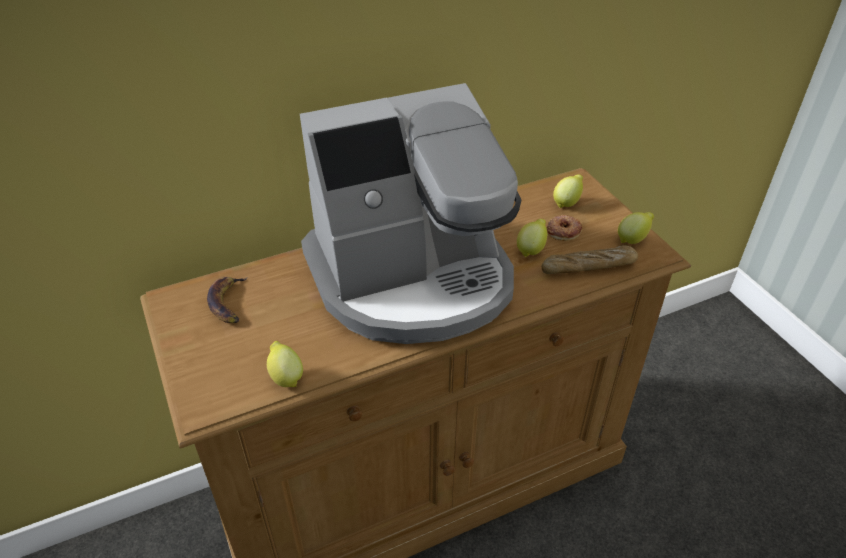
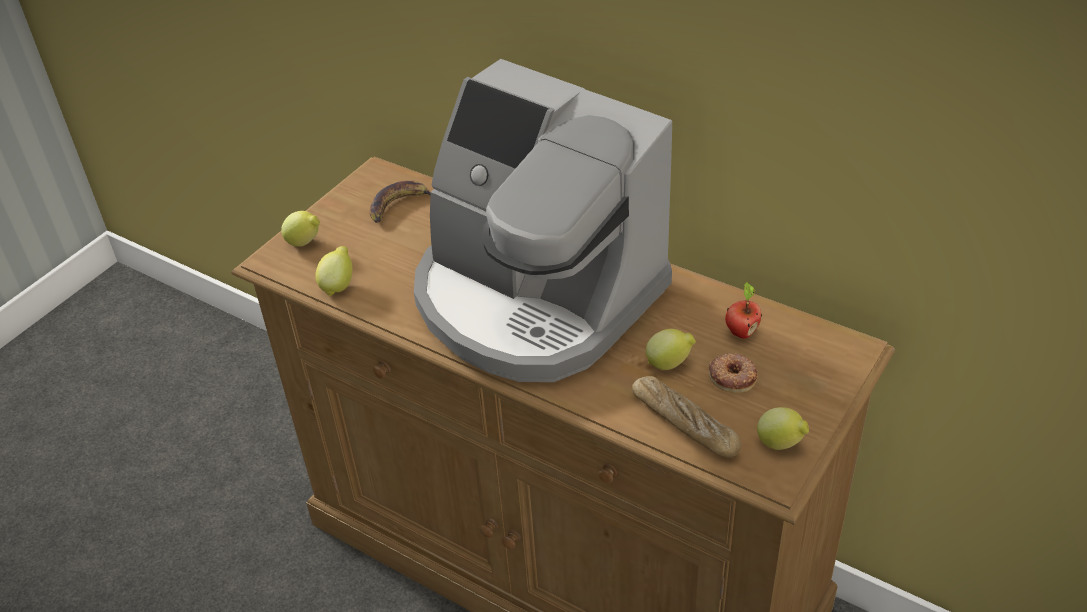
camera: 60 degrees right, 0 degrees up
(528, 210) = (741, 332): none -> apple
(567, 203) = (793, 358): lemon -> lemon (305, 243)

